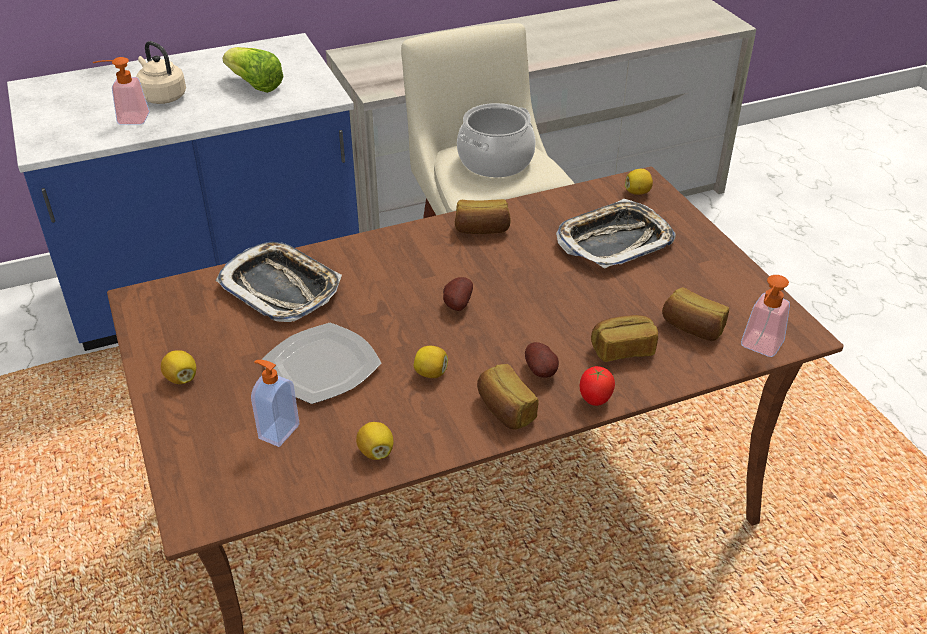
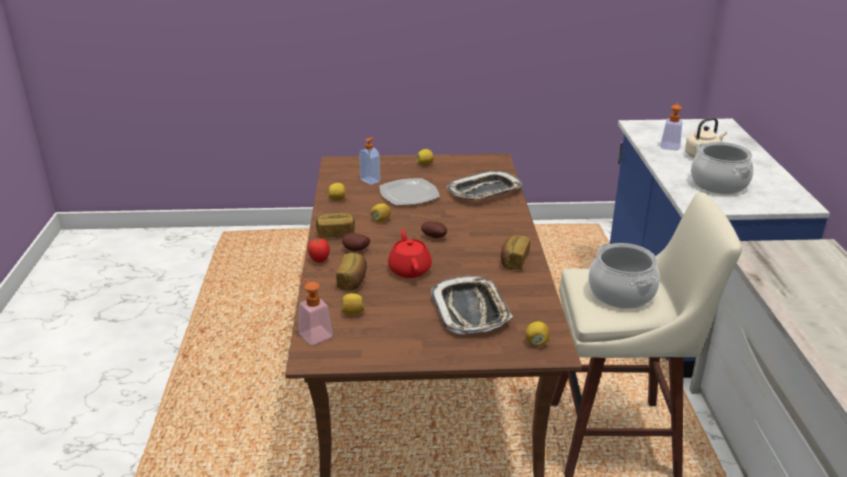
camera: 110 degrees right, 10 degrees down
(255, 85) = (718, 184): lettuce -> cooking pot
(558, 307) = (410, 269): none -> red teapot
(692, 328) = (352, 313): bread -> lemon

